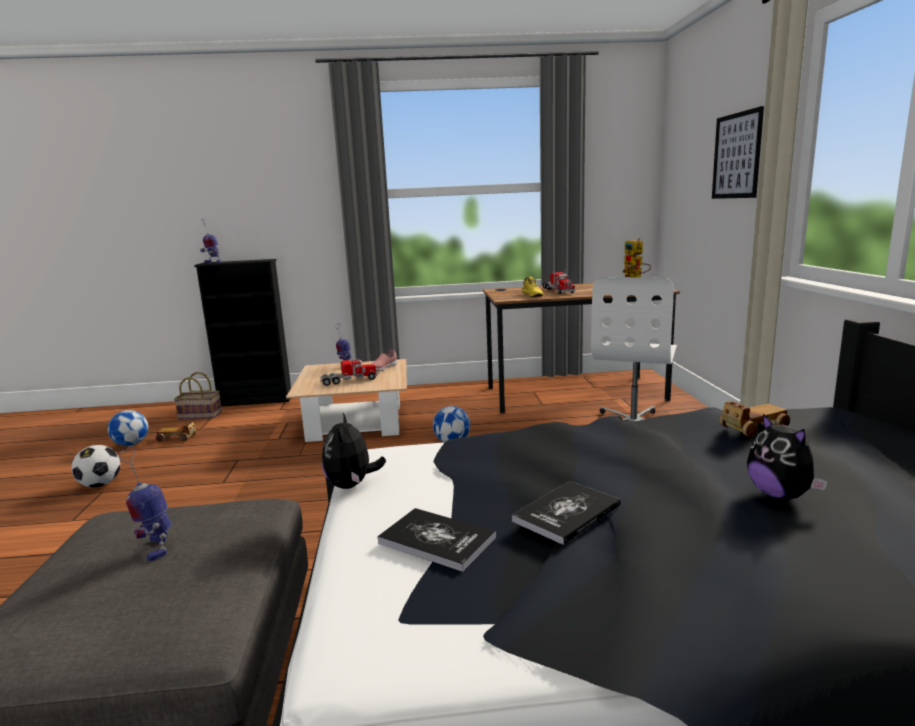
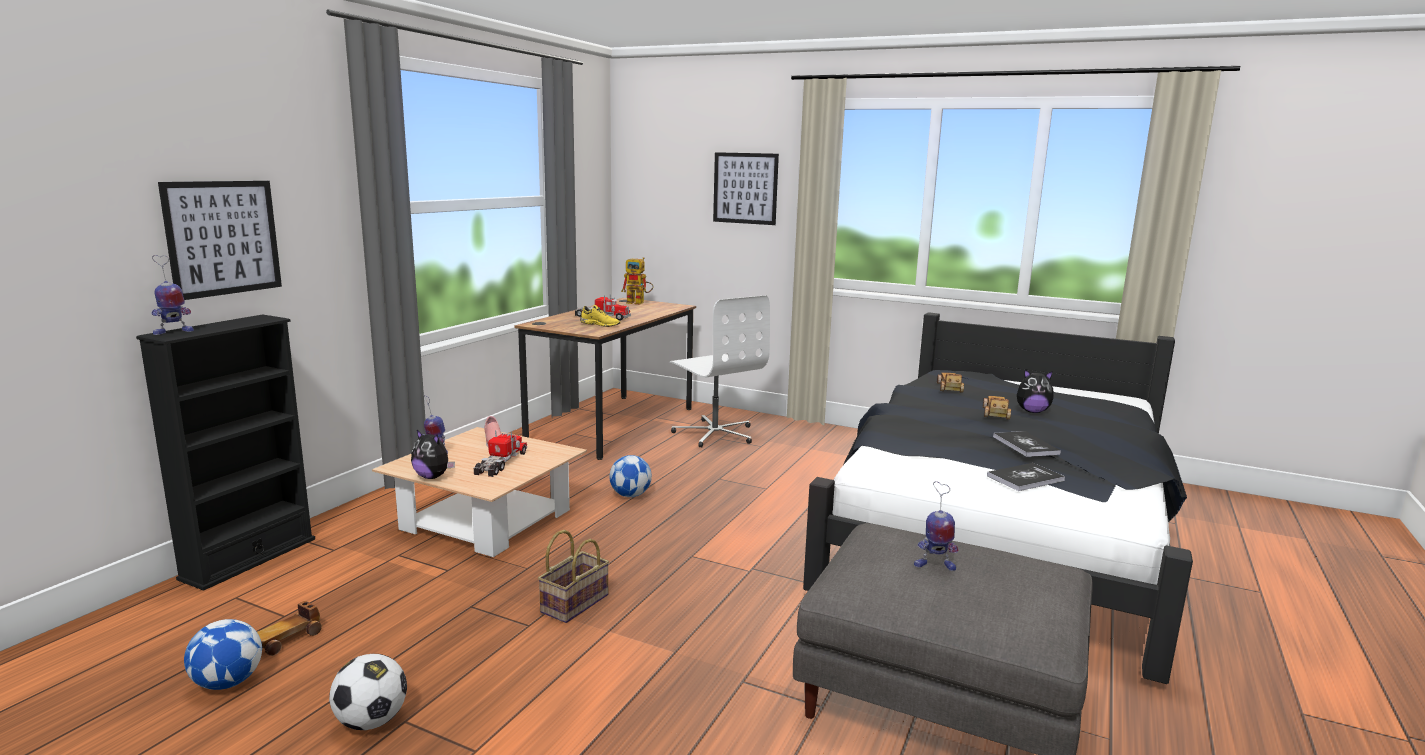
camera: 60 degrees left, 0 degrees up
(201, 415) = (217, 607): basket -> basket (575, 602)
(256, 211) = (223, 238): none -> picture
(352, 485) = (916, 484): plush toy -> plush toy (433, 477)
(682, 470) = (995, 414): none -> toy car

